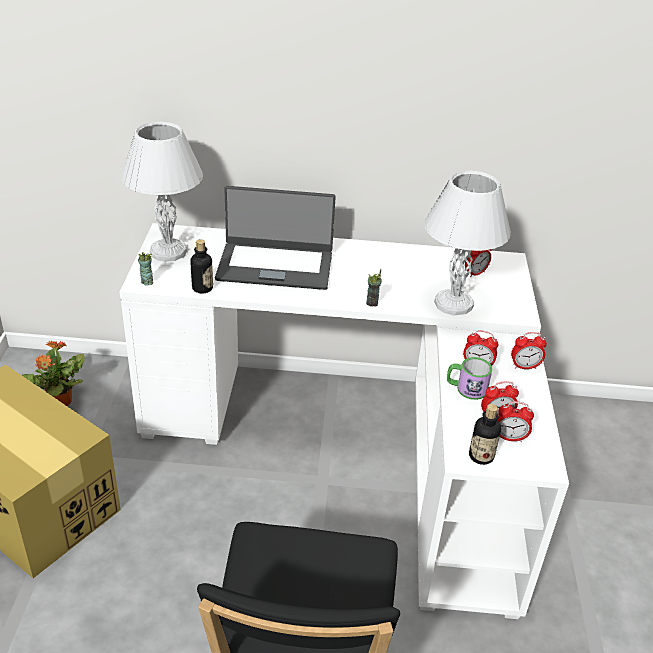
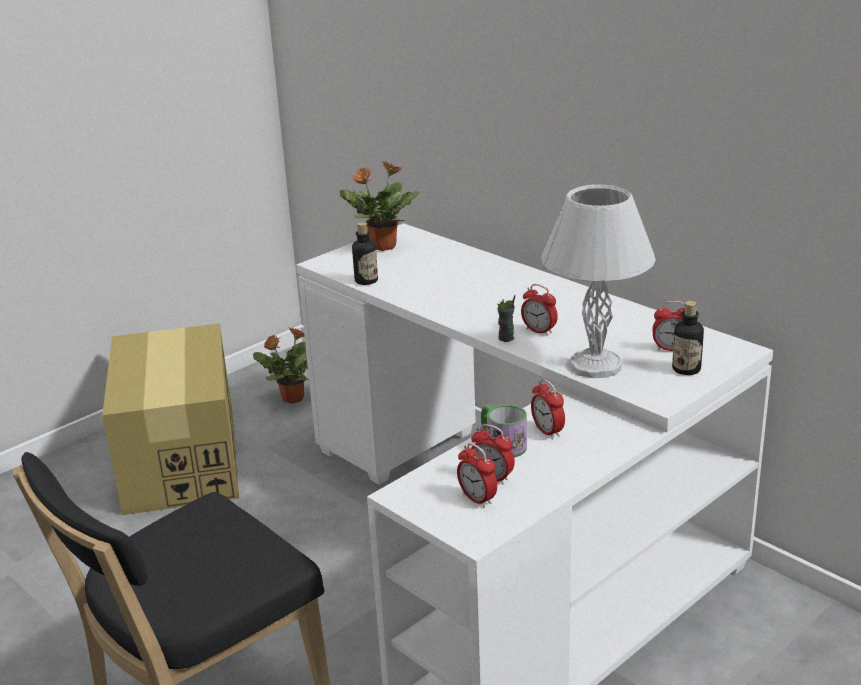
camera: 45 degrees right, 10 degrees down
(147, 282) = (328, 263): cup -> none
(168, 251) = (382, 246): white table lamp -> potted plant
(275, 265) = (460, 283): laptop -> none
(481, 456) = (422, 500): bottle -> bottle (686, 369)
(524, 366) = (602, 452): alarm clock -> alarm clock (539, 331)

